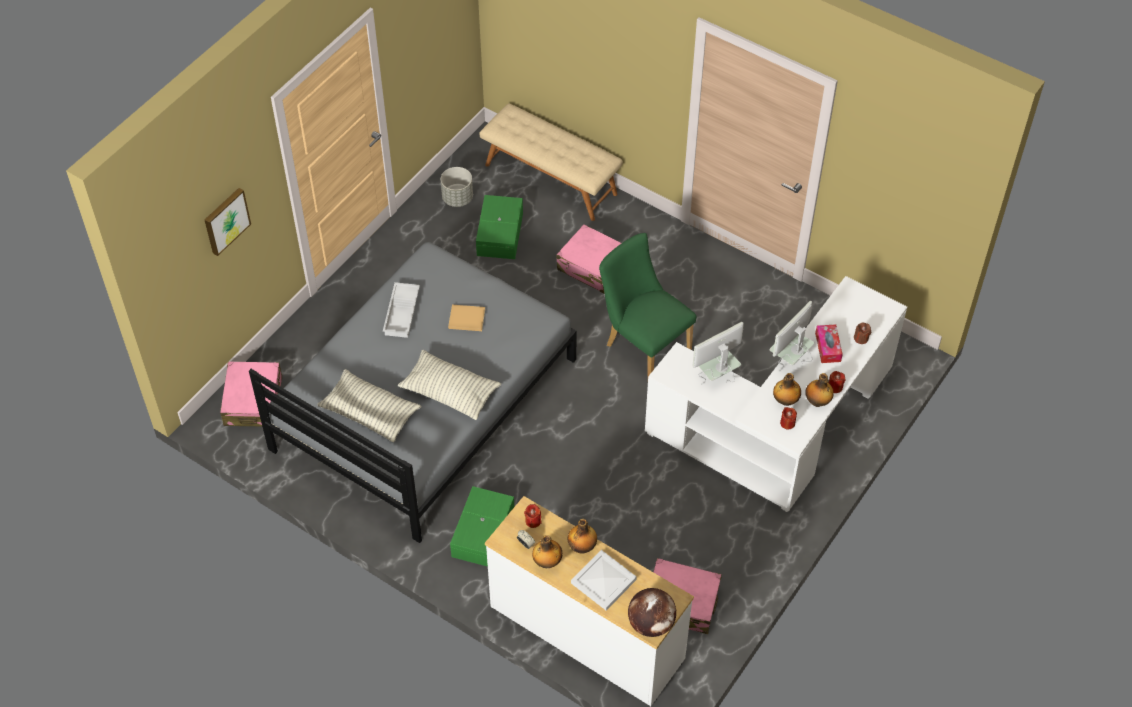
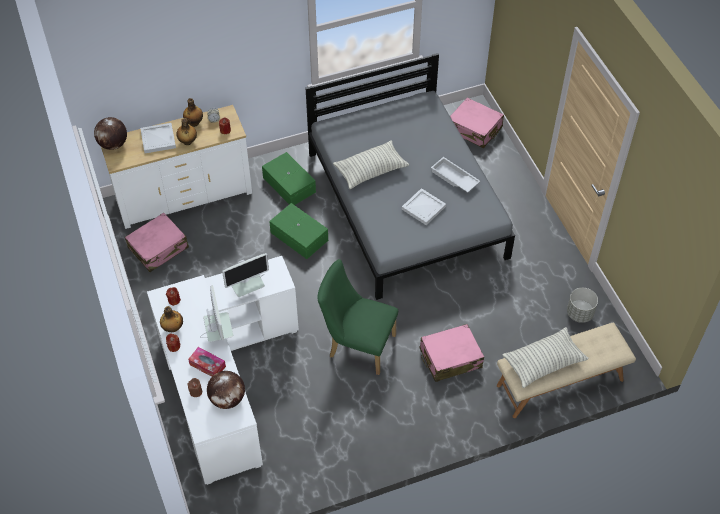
camera: 125 degrees right, 0 degrees up
(225, 220) = (532, 38): picture -> none
(370, 413) = (387, 128): pillow -> pillow (543, 362)
(465, 319) = (423, 207): beige book -> white tray
(501, 234) = (524, 320): green storage box -> green storage box (299, 237)
(643, 344) = (357, 345): green chair -> green chair turned 150 degrees counterclockwise
(716, 376) = (248, 291): monitor -> monitor turned 60 degrees clockwise
(785, 401) = (191, 310): bottle -> none
(844, 310) = (228, 399): none -> globe

